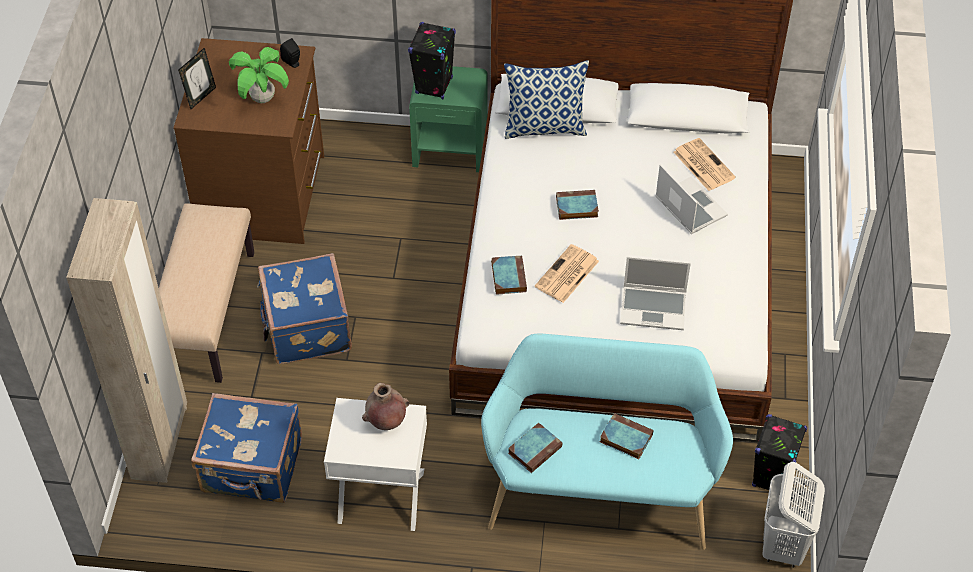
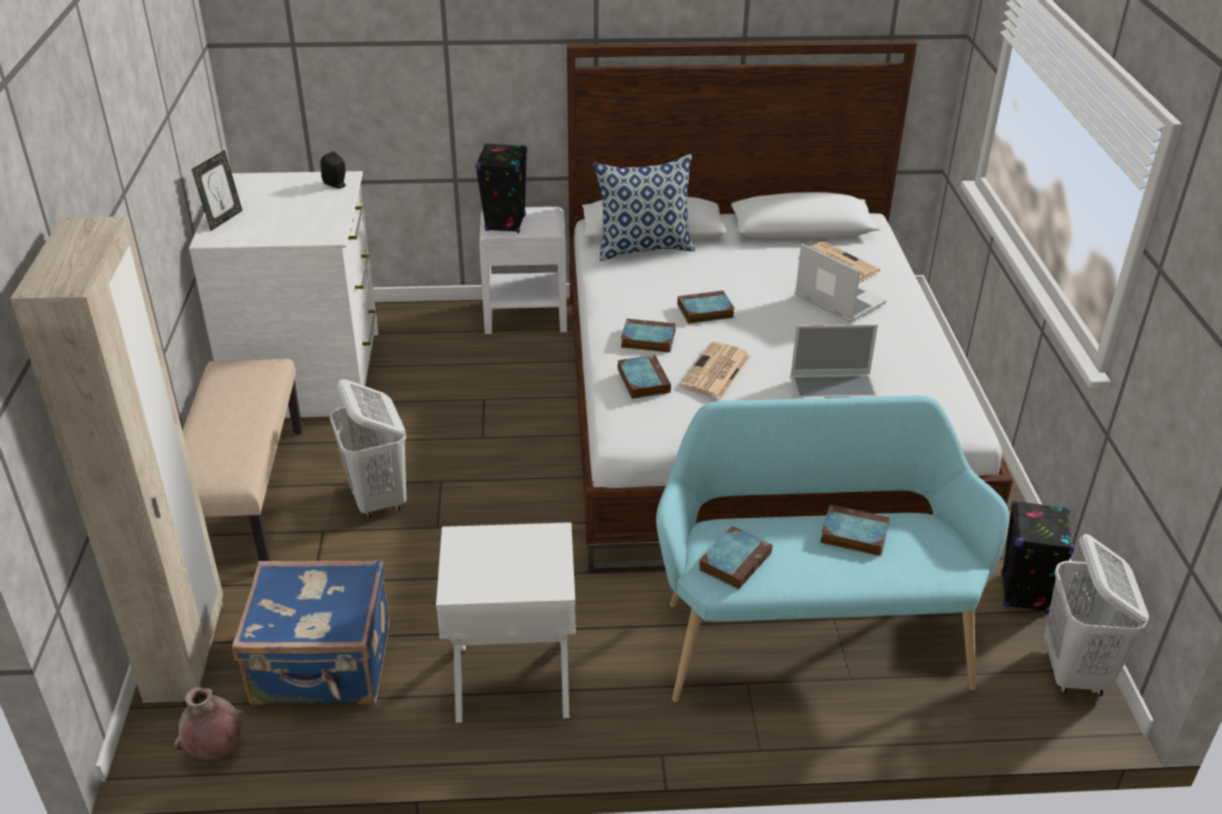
camera: 10 degrees left, 15 degrees down
(263, 98) = (303, 215): potted plant -> none
(264, 195) = (309, 374): brown dresser -> white dresser
(305, 328) = (378, 499): blue suitcase -> white laundry basket
(386, 422) = (519, 547): brown vase -> brown vase (216, 750)
(450, 150) = (526, 316): green nightstand -> white nightstand
(522, 233) = (646, 339): none -> book

